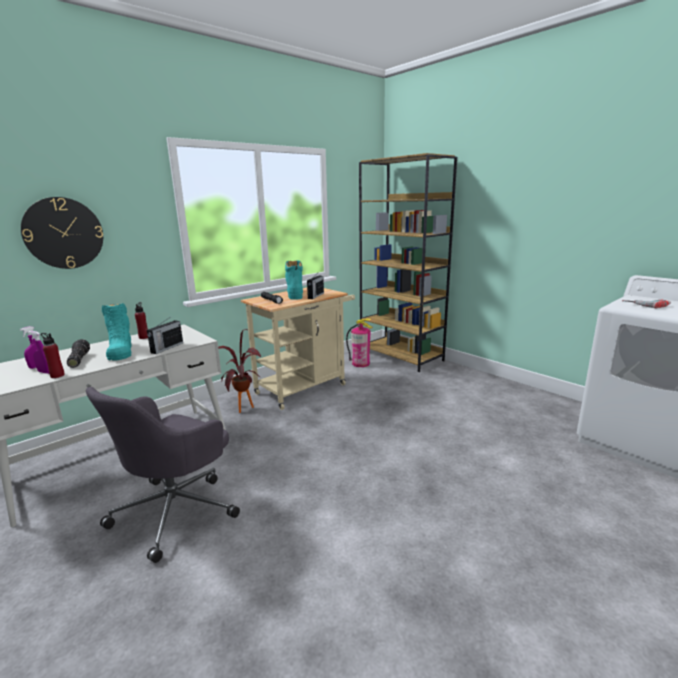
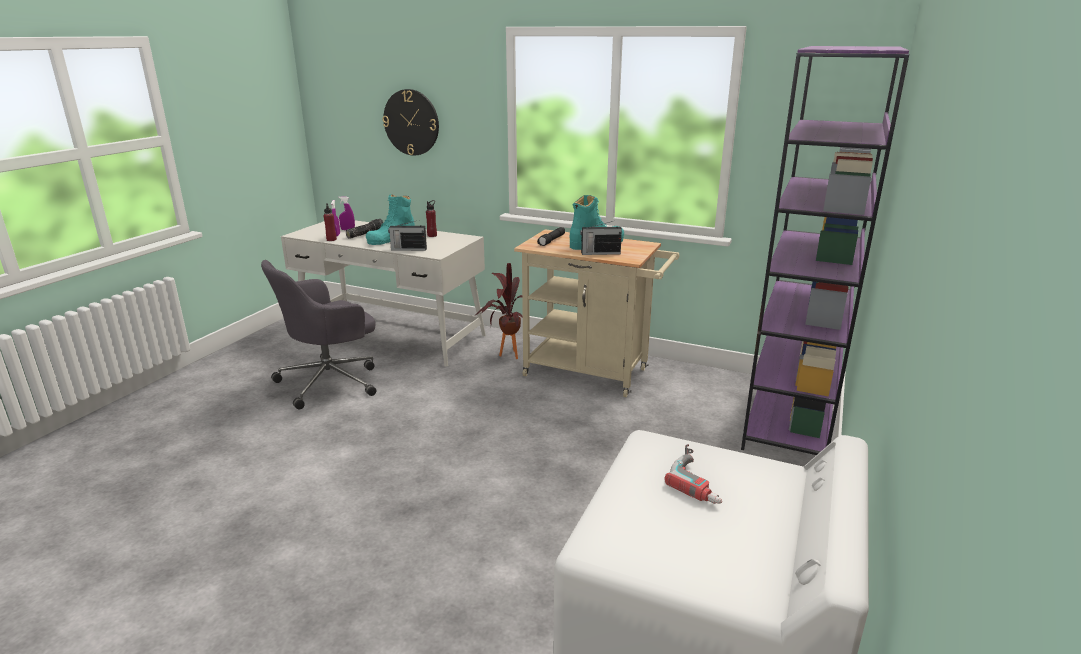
camera: 65 degrees right, 5 degrees up
(177, 510) = (331, 381): grey office chair -> grey office chair turned 45 degrees counterclockwise
(360, 363) = (713, 393): fire extinguisher -> none
(401, 356) = (790, 421): brown bookcase -> purple bookcase

